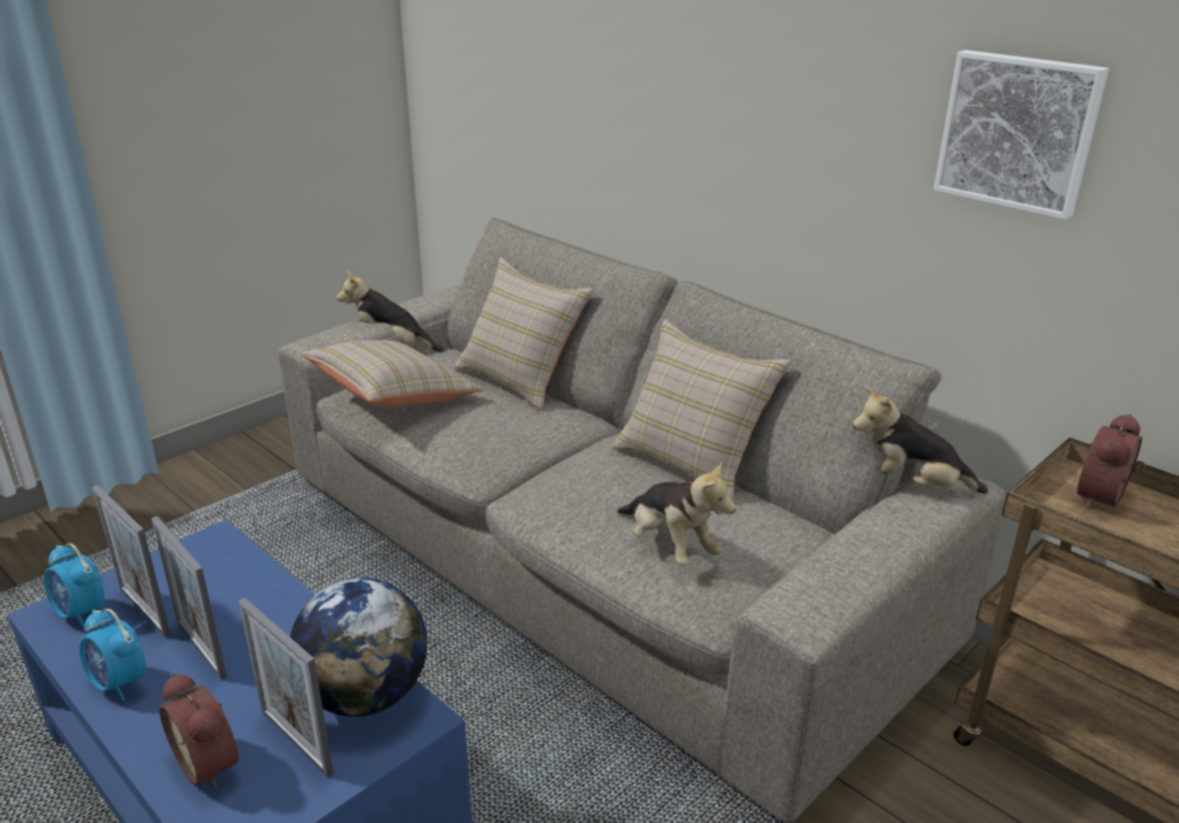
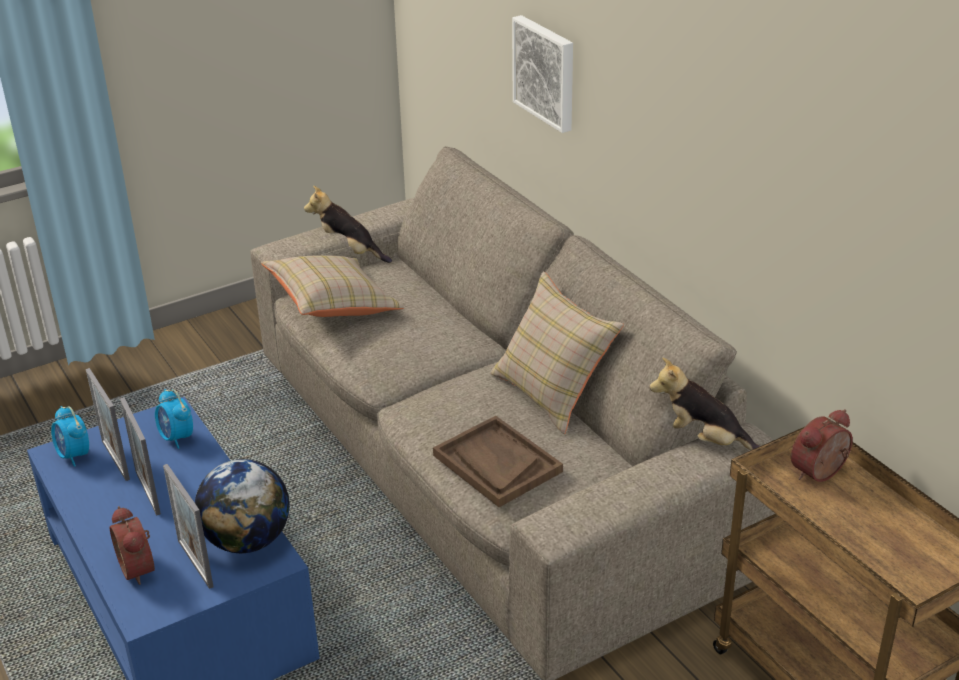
camera: 15 degrees right, 5 degrees up
(120, 683) = (92, 508): alarm clock -> alarm clock (177, 438)
(521, 378) = (444, 298): beige pillow -> none
(670, 546) = (496, 463): plush toy -> brown tray
(1018, 132) = (789, 170): picture -> picture (546, 72)

